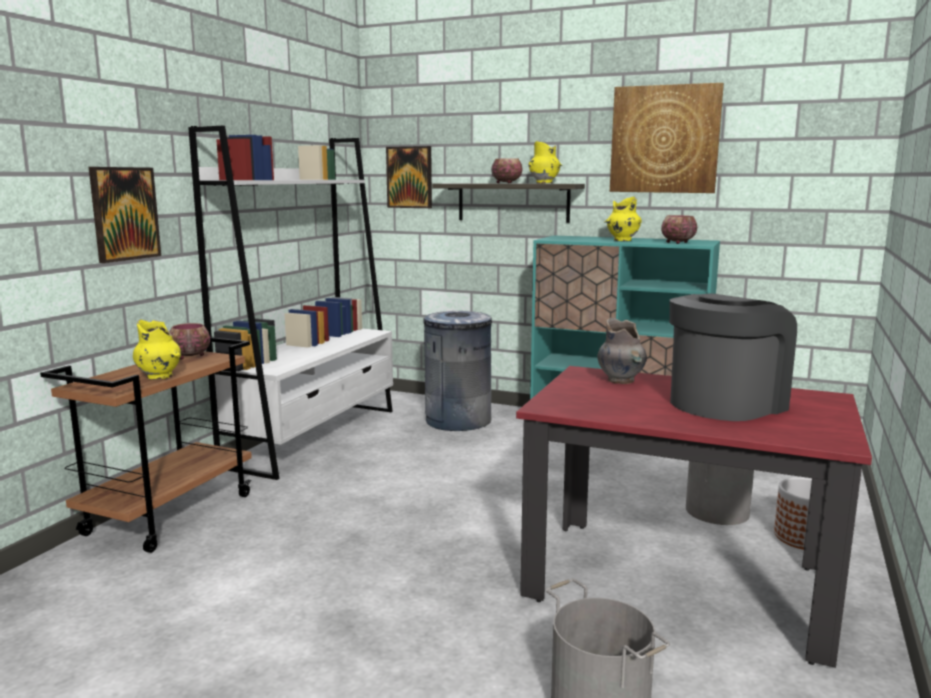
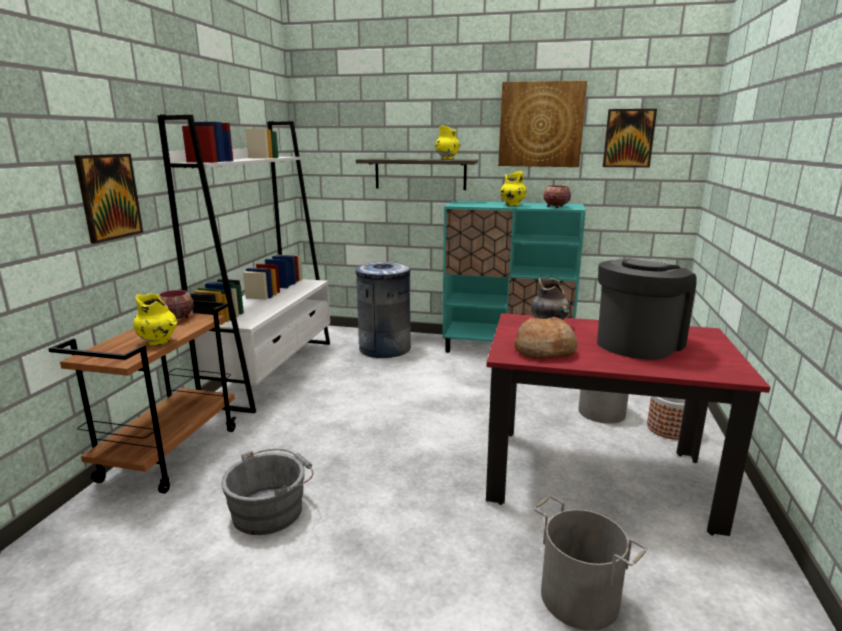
camera: 10 degrees left, 5 degrees up
(261, 580) = (271, 510): none -> grey bucket
(409, 177) = (333, 153): picture -> picture (628, 138)
(506, 183) = (417, 159): bowl -> none
(597, 404) = (545, 350): none -> bread

